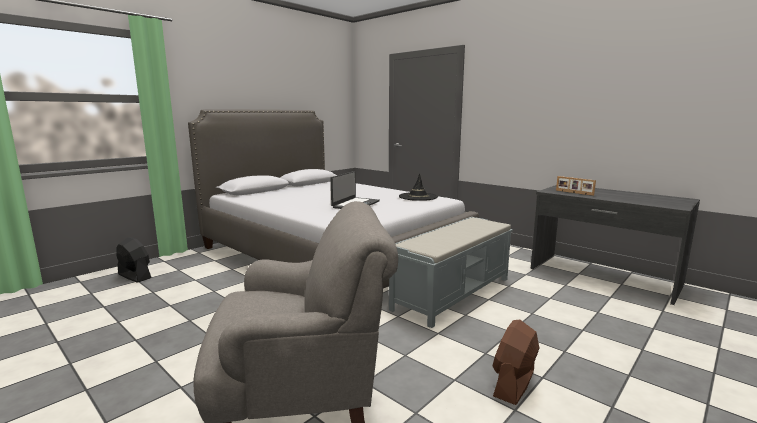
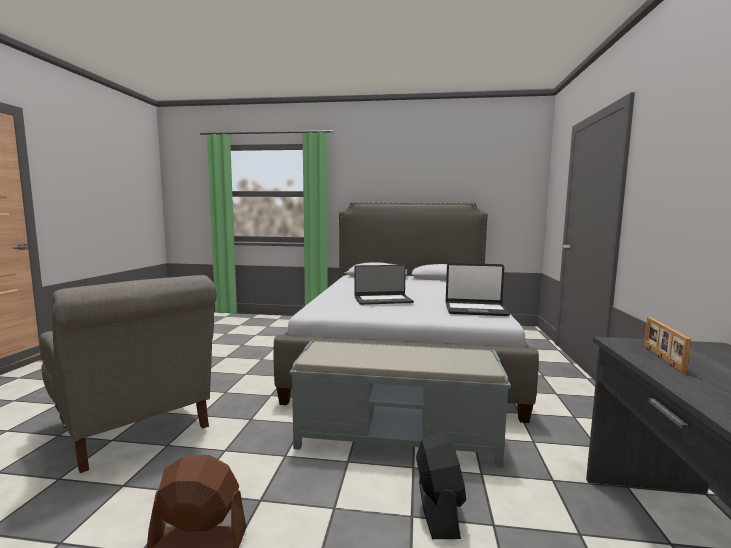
camera: 55 degrees right, 5 degrees down
(134, 276) = (273, 323): black fan -> black fan (438, 509)
(418, 197) = (475, 310): black hat -> laptop

